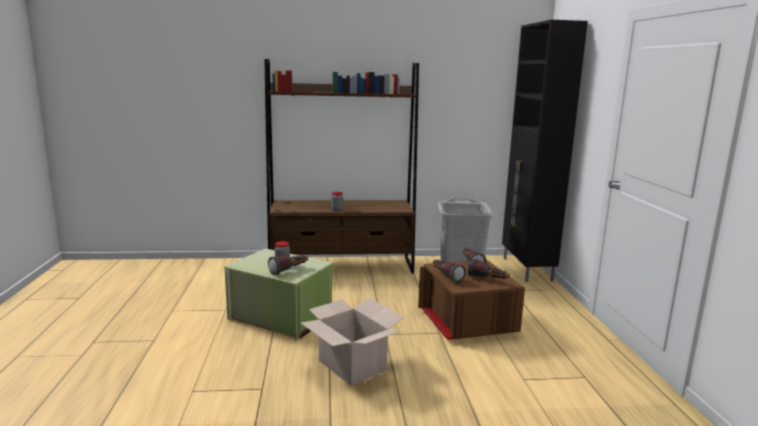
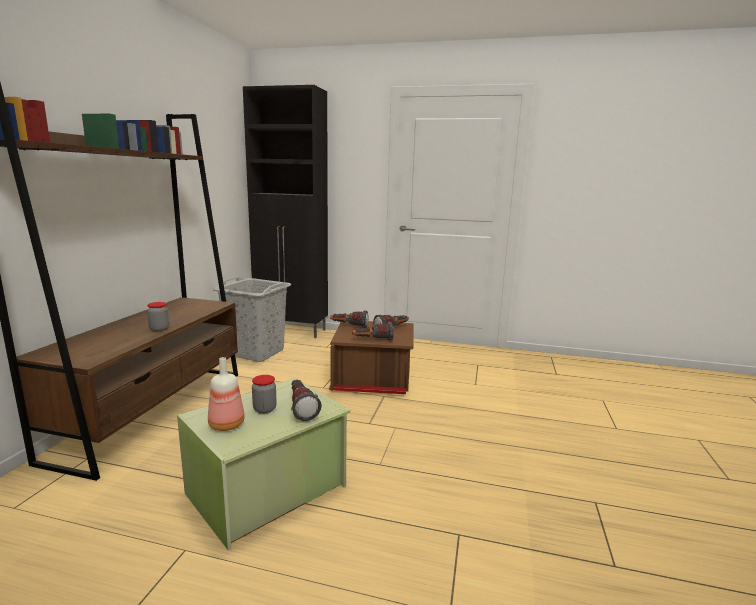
camera: 70 degrees left, 0 degrees up
(259, 259) = (227, 425): none -> bottle
(352, 365) = (426, 456): cardboard box -> none

